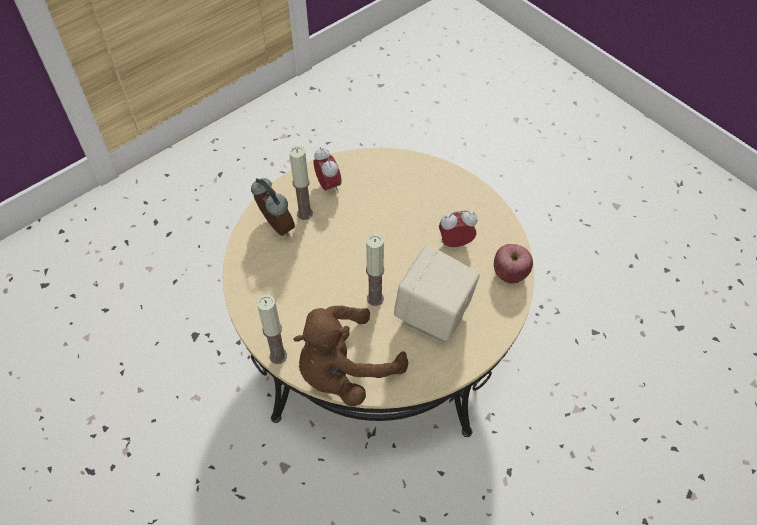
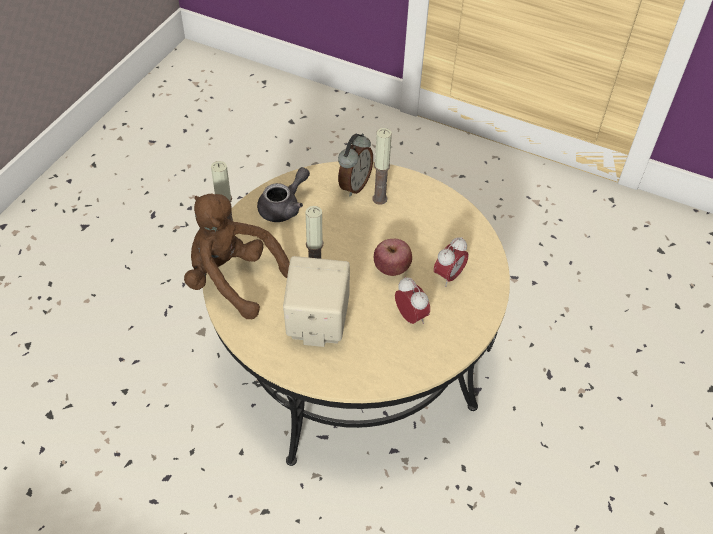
camera: 65 degrees right, 5 degrees down
(270, 294) = (284, 207): none -> grey teapot
(328, 185) = (420, 204): alarm clock -> alarm clock (448, 276)
(510, 273) = (398, 372): apple -> apple (392, 269)

